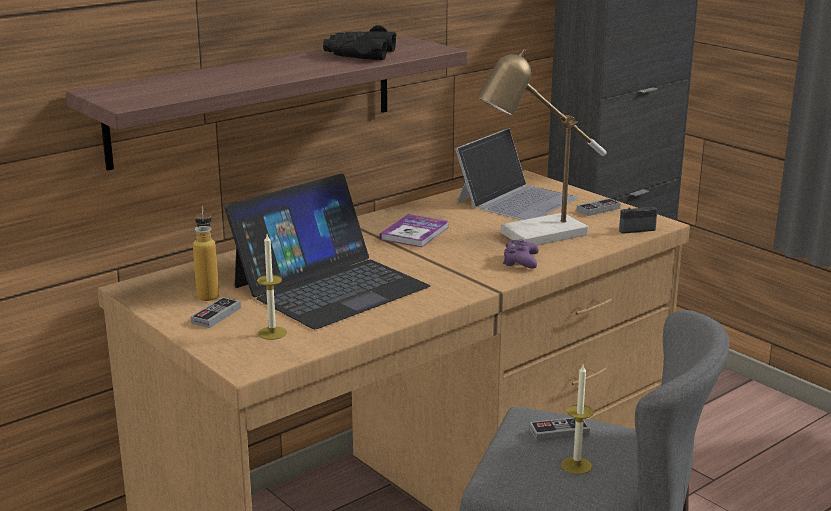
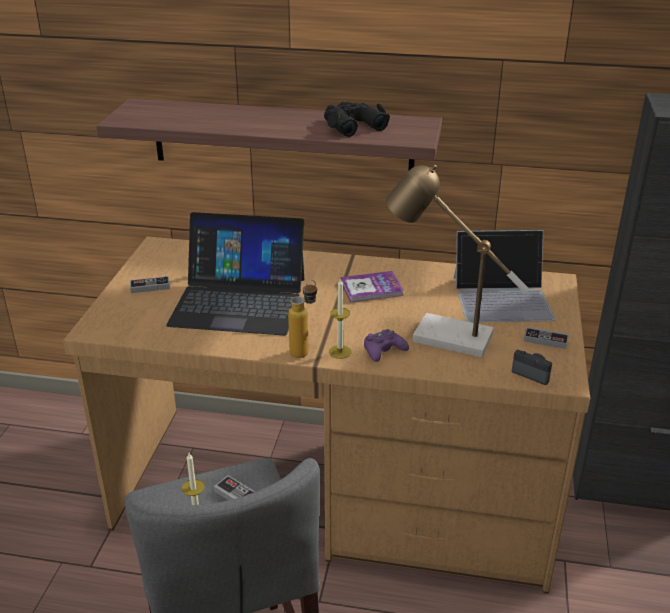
camera: 50 degrees right, 10 degrees up
(208, 293) = (178, 269): bottle -> bottle (304, 350)
(272, 333) = (146, 315): candle -> candle (340, 352)

